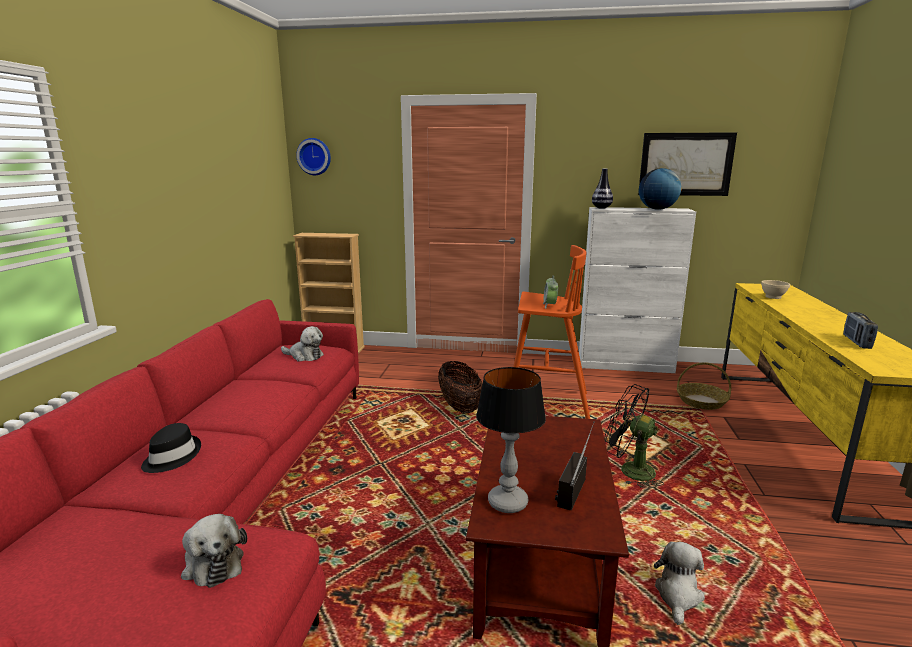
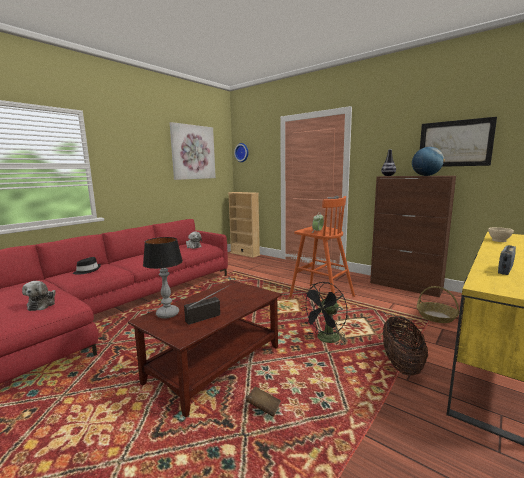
camera: 30 degrees right, 5 degrees down
(237, 159) = (193, 152): none -> picture
(460, 407) = (270, 288): basket -> basket (401, 364)
(625, 365) = (405, 286): white cabinet -> brown cabinet
(629, 470) = (325, 340): black fan -> black fan turned 105 degrees counterclockwise
(678, 595) = (263, 408): plush toy -> brown book

